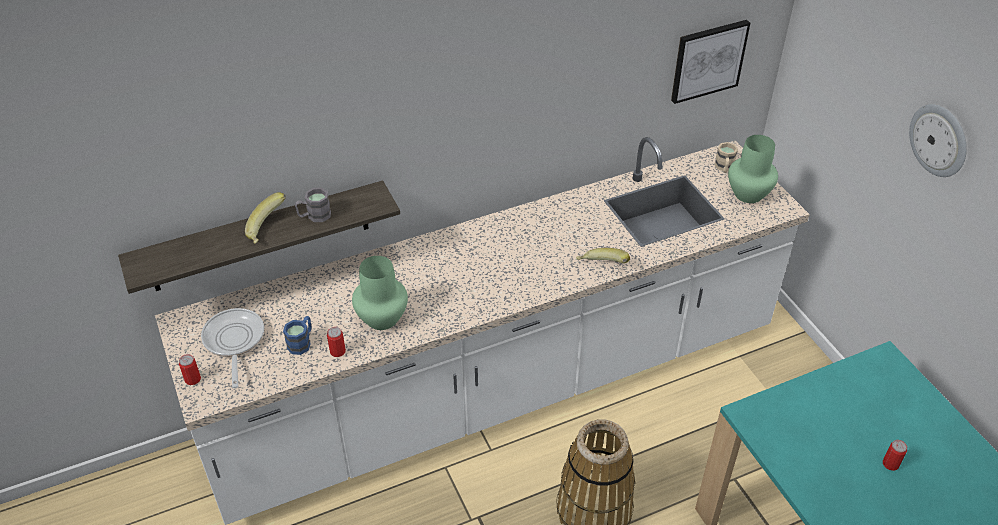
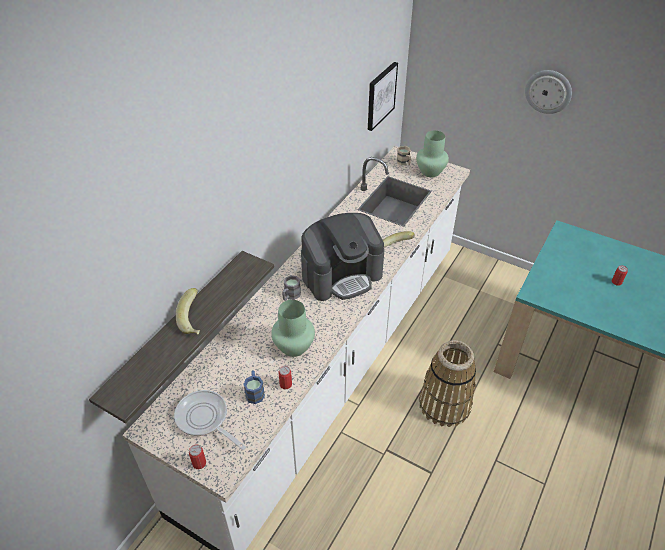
camera: 35 degrees left, 0 degrees up
(314, 216) = (218, 295): grey mug -> grey mug (290, 296)
(508, 268) = (342, 275): none -> coffee machine

